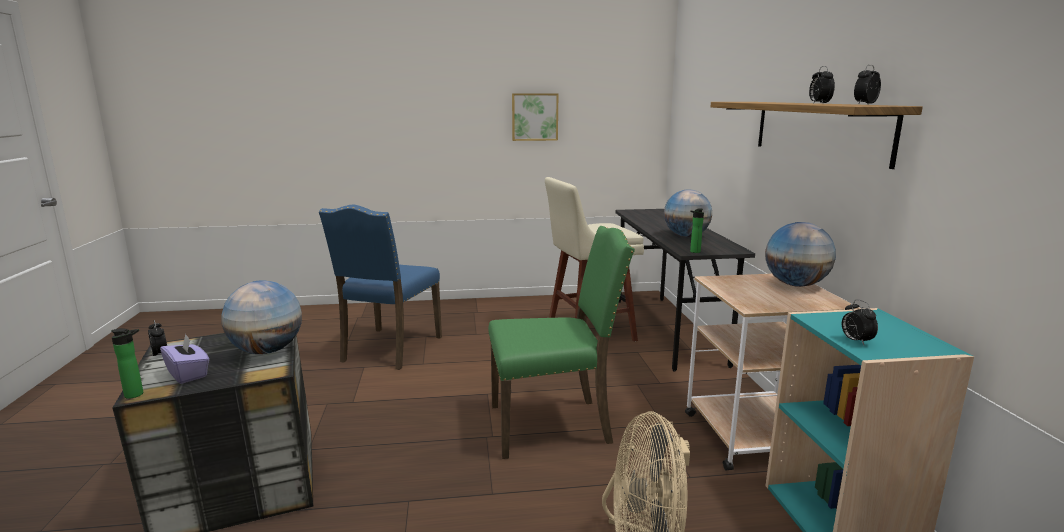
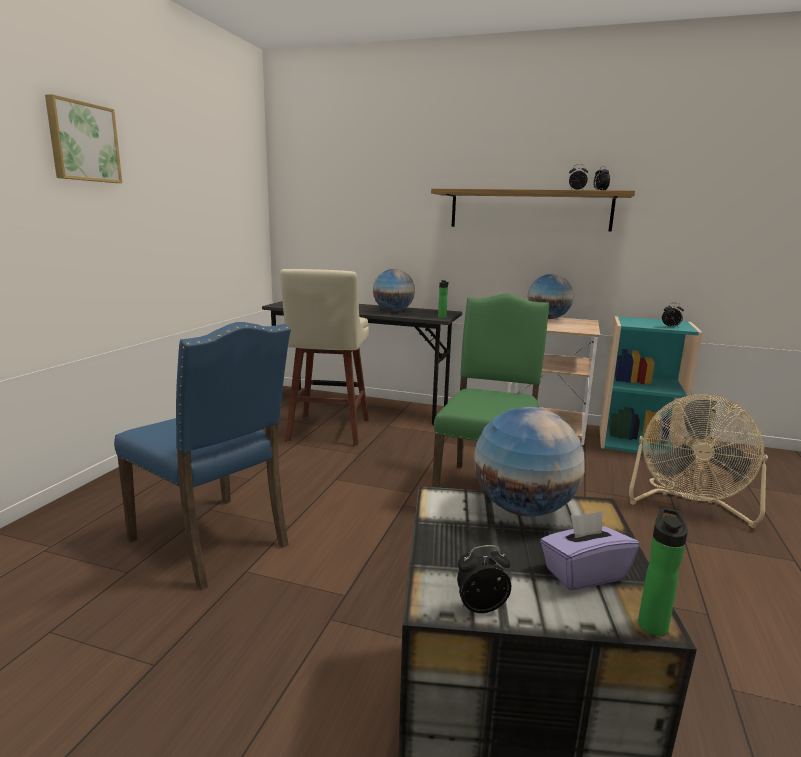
camera: 65 degrees left, 0 degrees up
(534, 117) = (174, 201): picture -> picture (83, 142)

